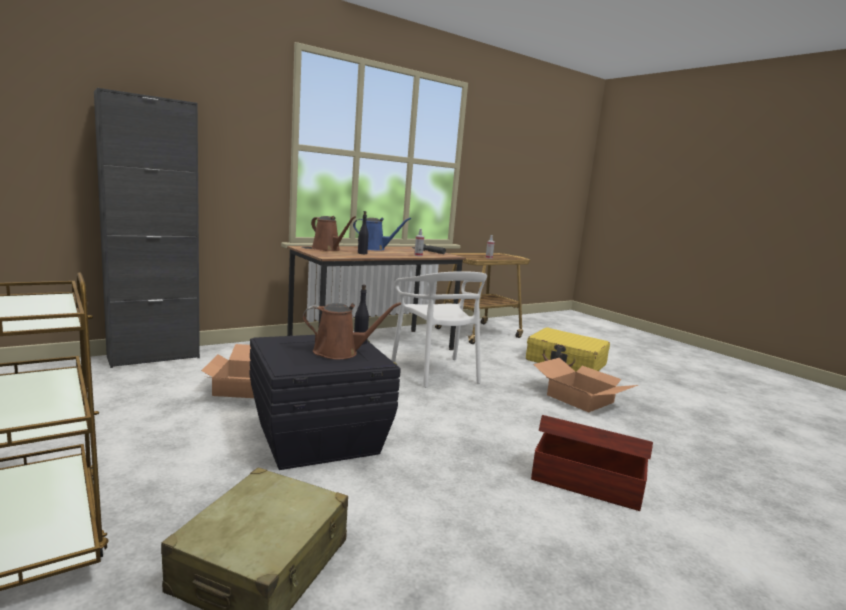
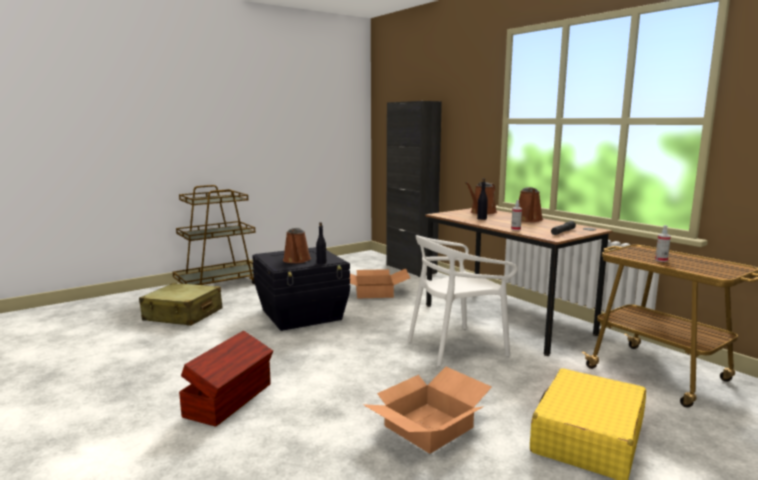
camera: 90 degrees right, 0 degrees up
(374, 248) = (528, 220): blue watering can -> brown watering can

